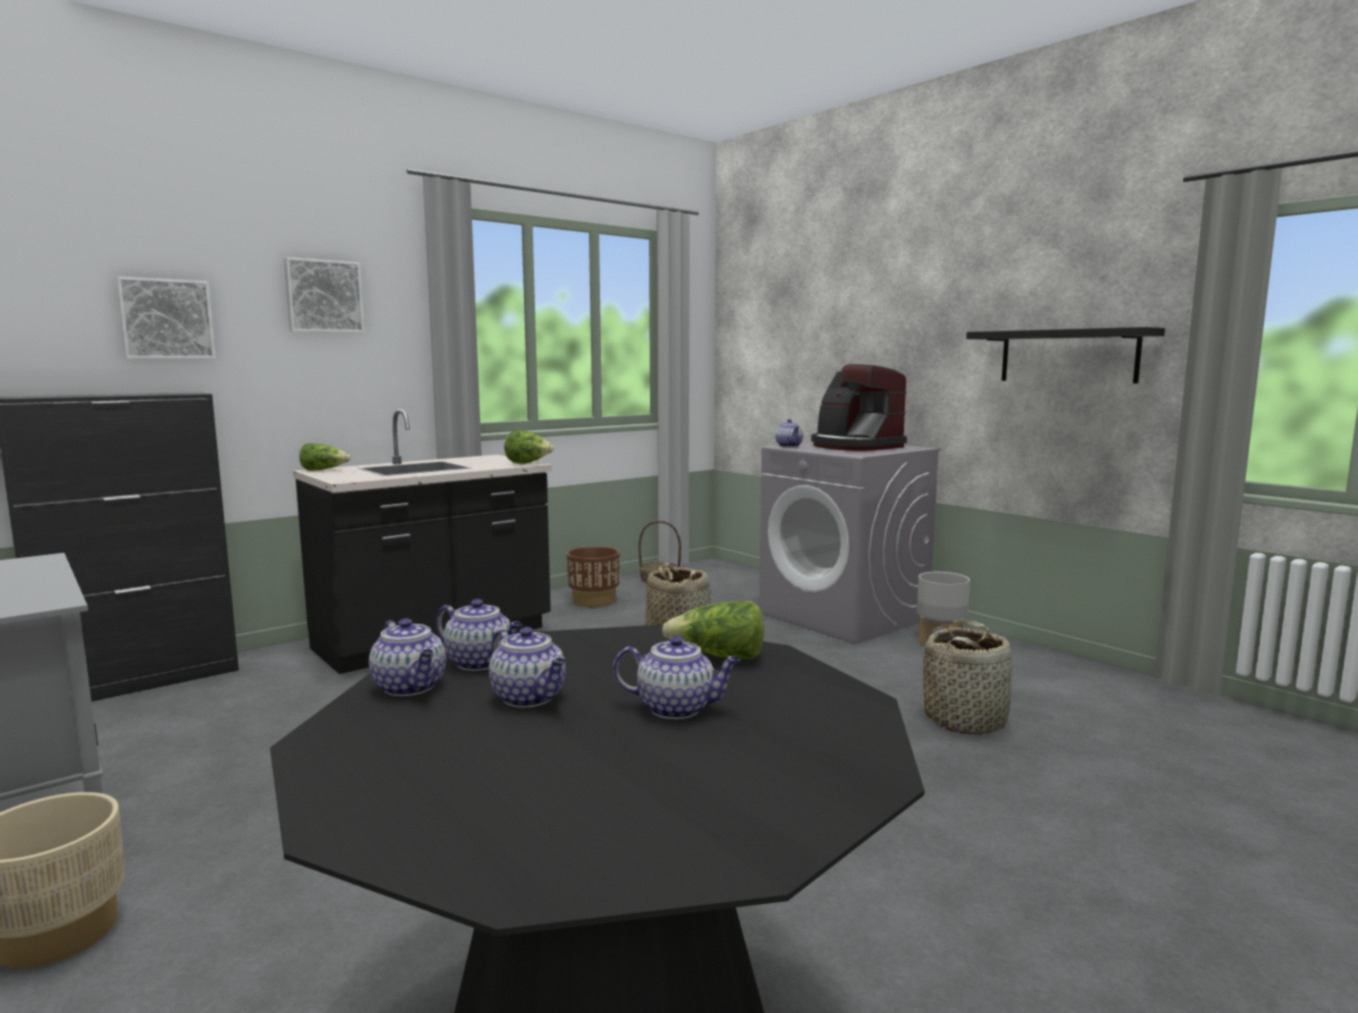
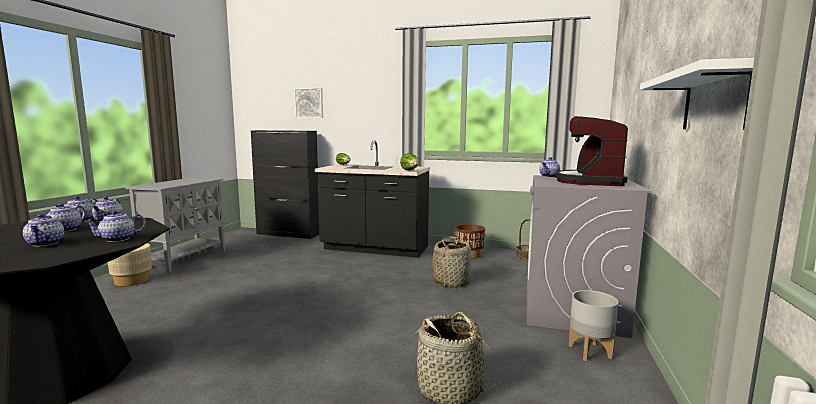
camera: 55 degrees right, 0 degrees up
(324, 296) = (363, 90): picture -> none
(718, 657) = (117, 239): lettuce -> teapot
(1068, 356) = (714, 101): black shelf -> white shelf

